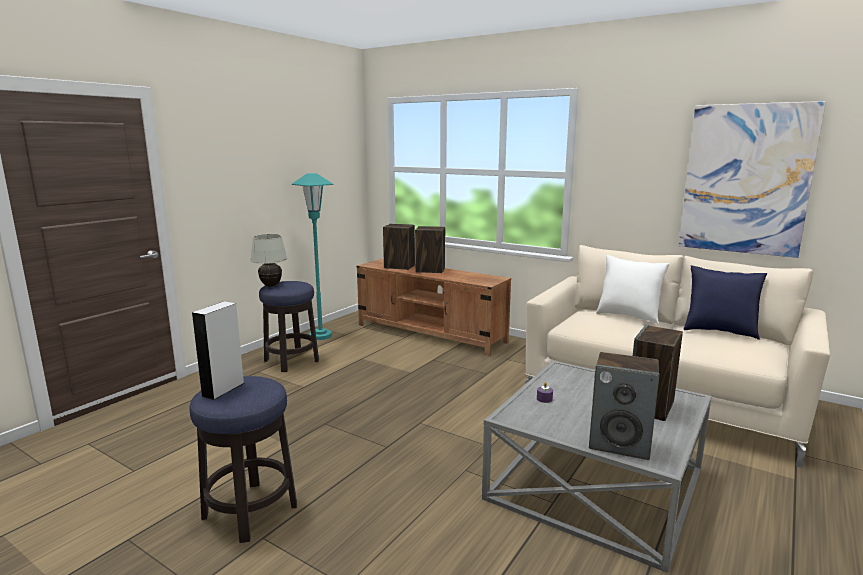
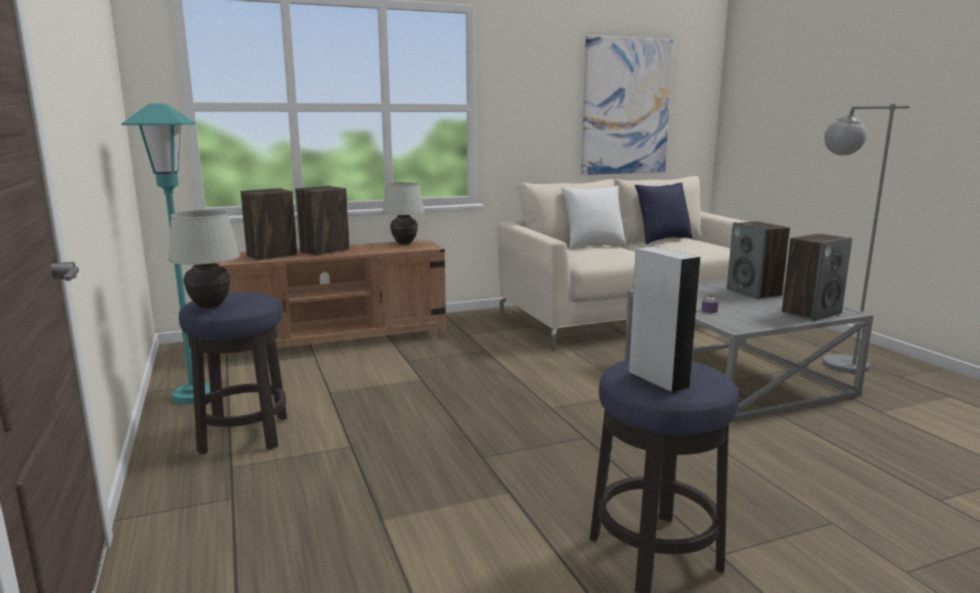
camera: 55 degrees left, 0 degrees up
(484, 277) = (404, 243): none -> white table lamp
(757, 537) = (832, 360): none -> grey floor lamp

